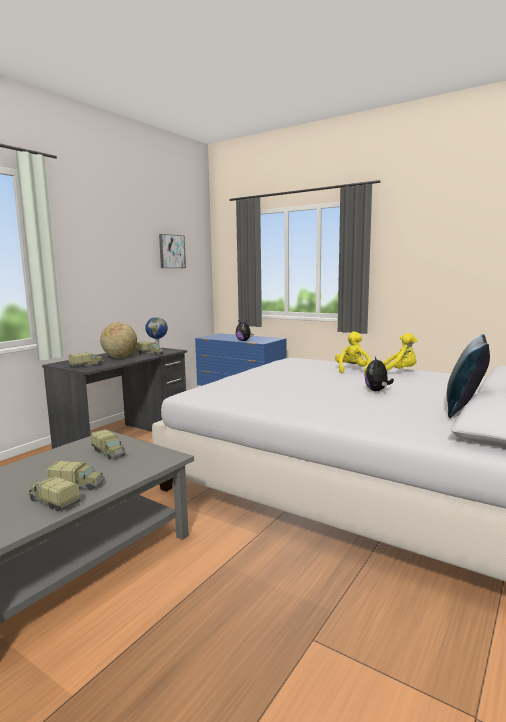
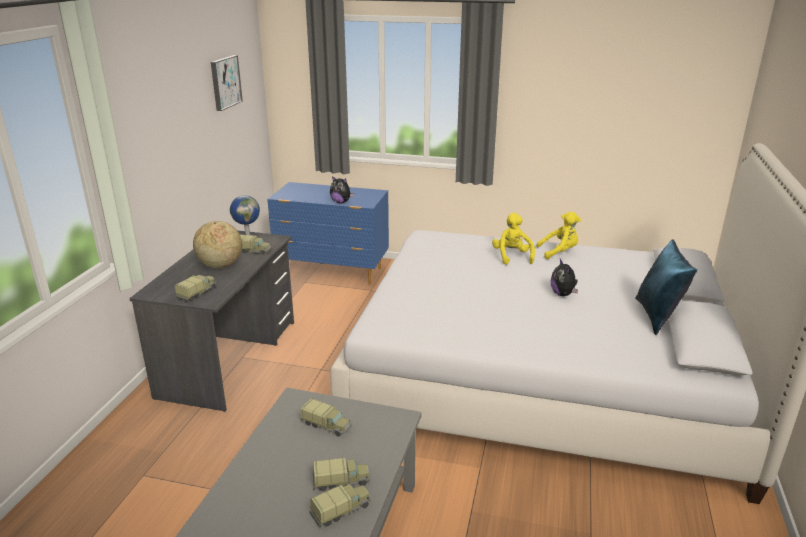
camera: 20 degrees left, 15 degrees up
(53, 502) = (341, 510): toy truck -> toy truck turned 135 degrees clockwise

